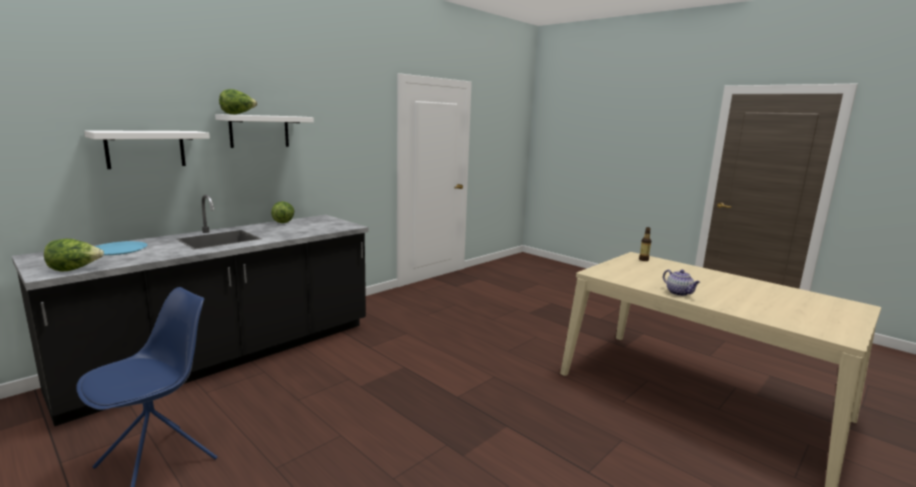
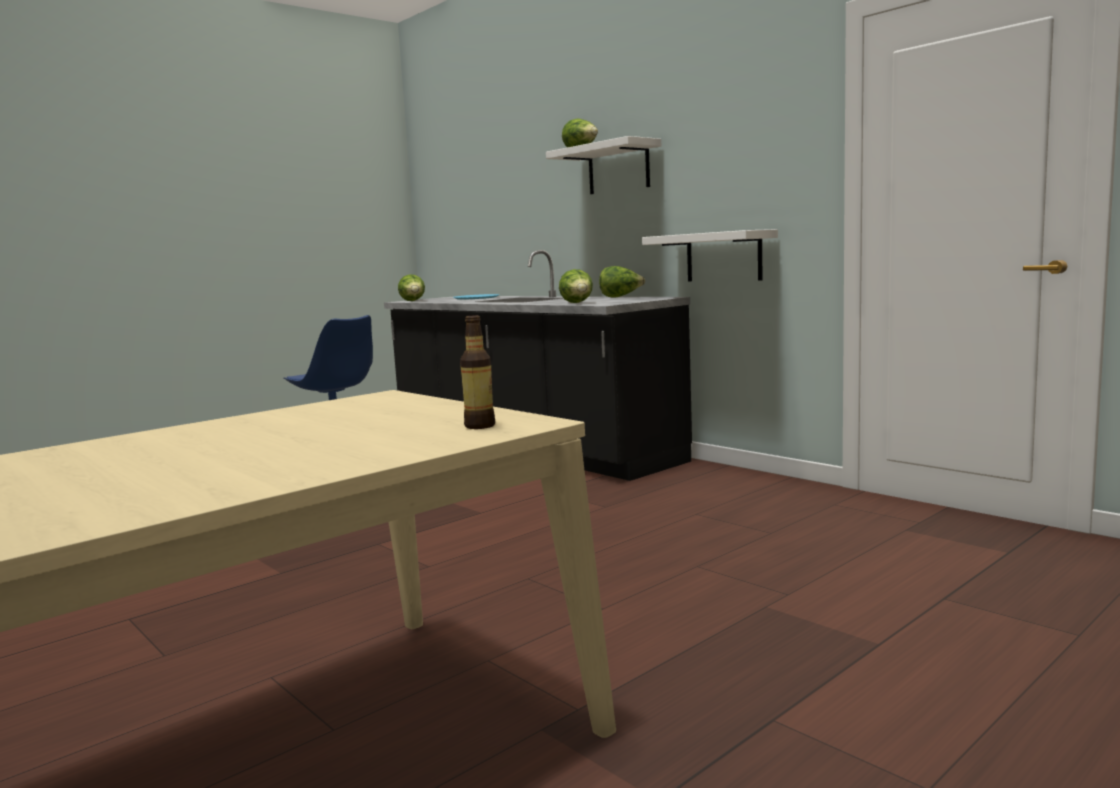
camera: 95 degrees right, 5 degrees down
(145, 149) = (530, 201): white shelf -> white shelf (723, 256)
(324, 229) = (577, 303): none -> lettuce
(679, 293) = (186, 432): teapot -> none

